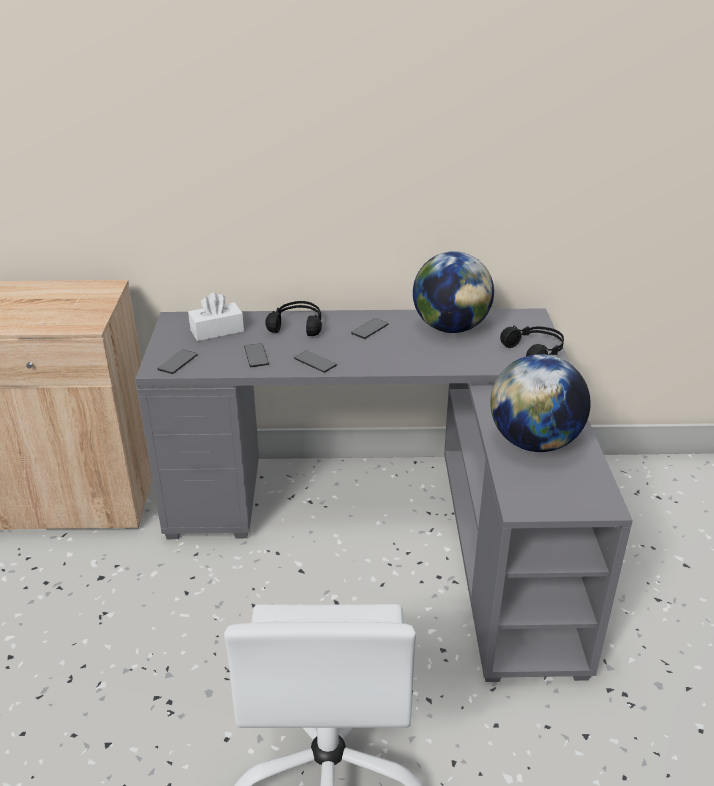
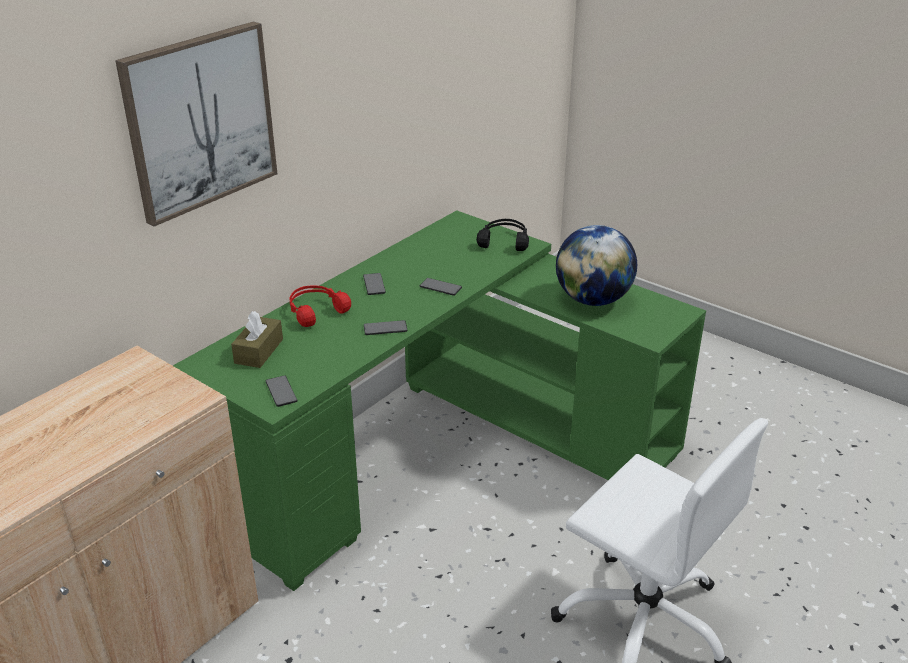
camera: 50 degrees left, 0 degrees up
(216, 111) = (200, 121): none -> picture
(217, 331) = (259, 351): white tissue box -> brown tissue box
(256, 356) = (333, 350): phone -> phone (440, 287)
(297, 325) = (315, 311): black headphones -> red headphones
(395, 524) = (442, 452): grey desk -> green desk
(450, 328) = (425, 254): globe -> none

